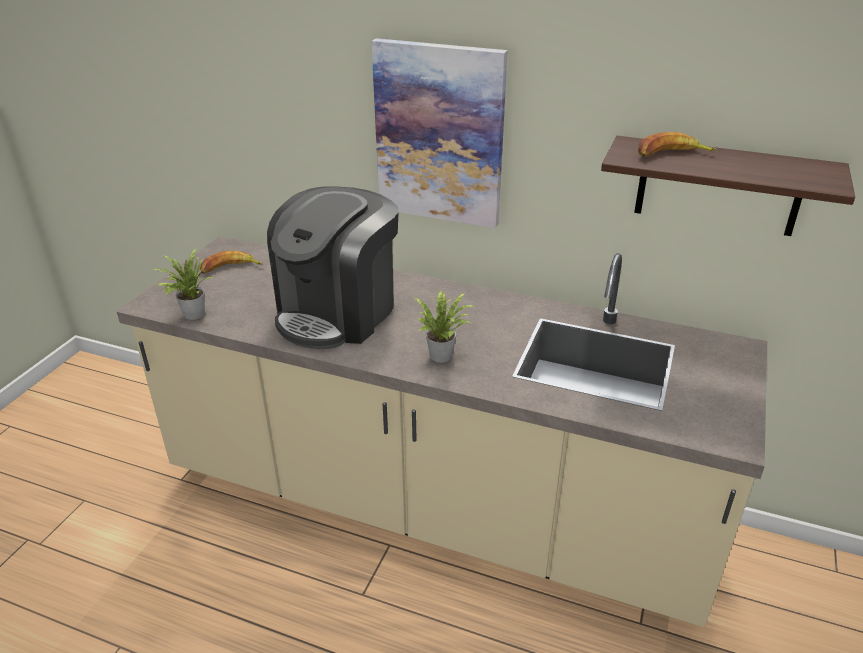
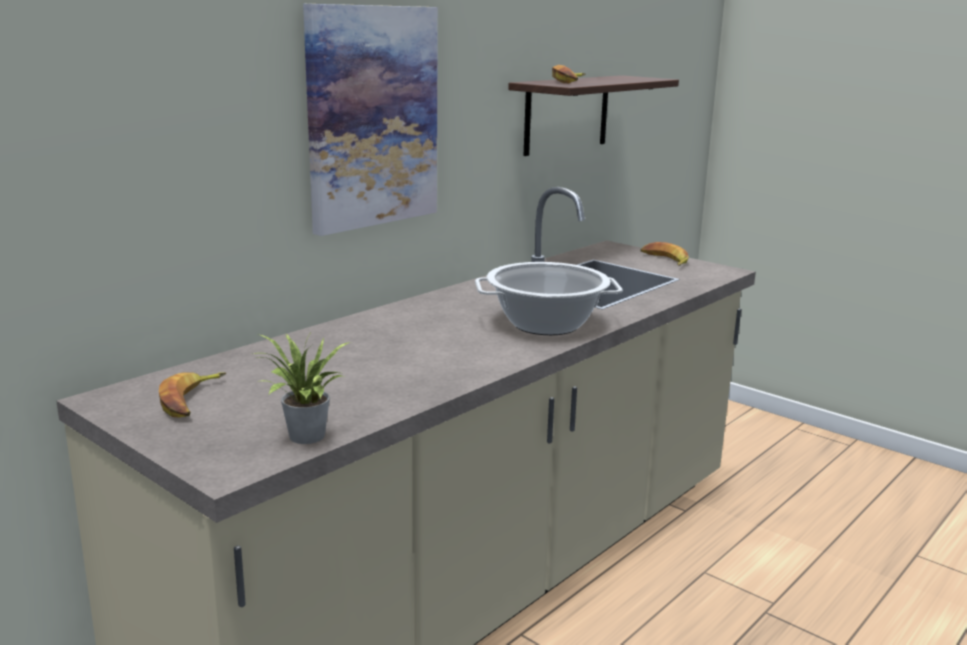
camera: 70 degrees left, 15 degrees down
(338, 312) = (408, 354): coffee machine -> none
(443, 355) = (545, 324): potted plant -> cooking pot
(727, 391) = (664, 260): none -> banana

